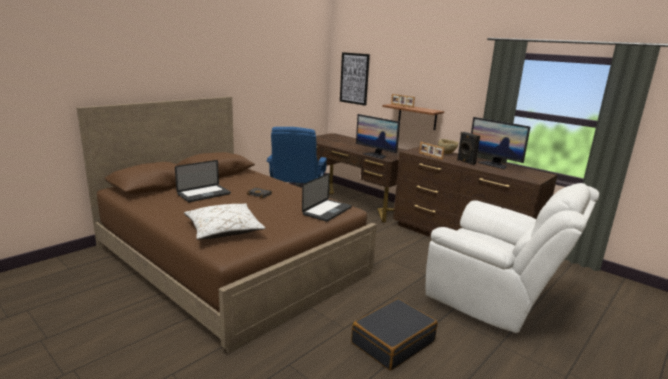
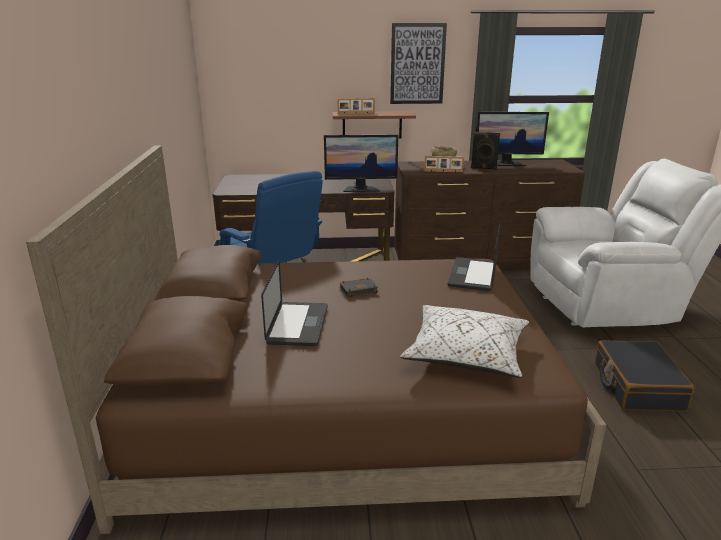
camera: 45 degrees left, 5 degrees up
(327, 211) = (472, 275): laptop -> laptop turned 150 degrees counterclockwise
(354, 78) = (253, 83): picture -> picture (417, 64)

